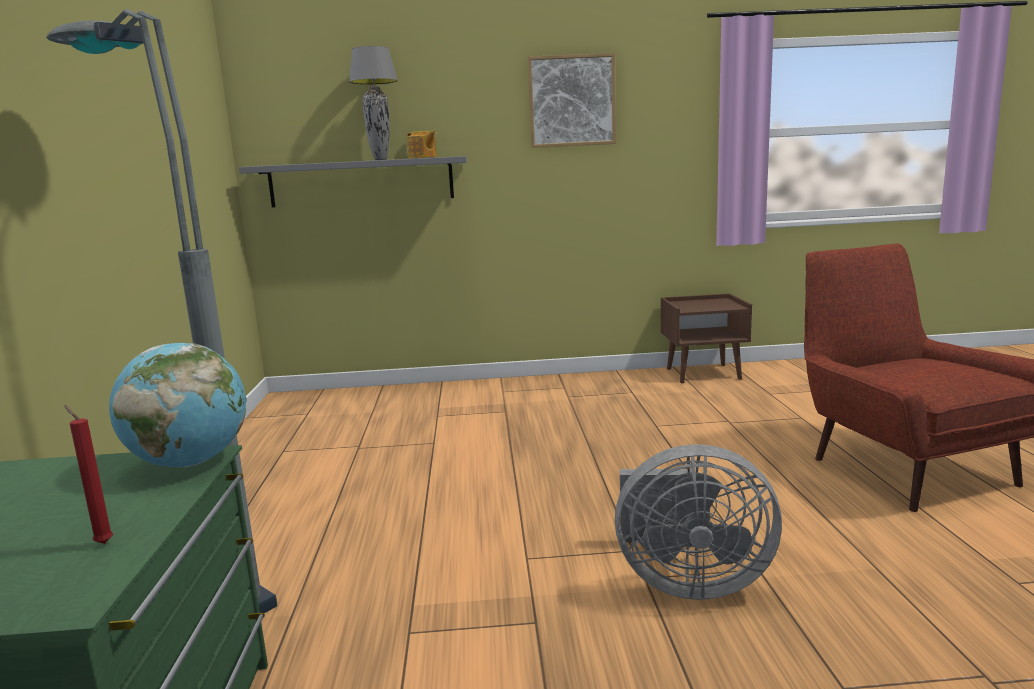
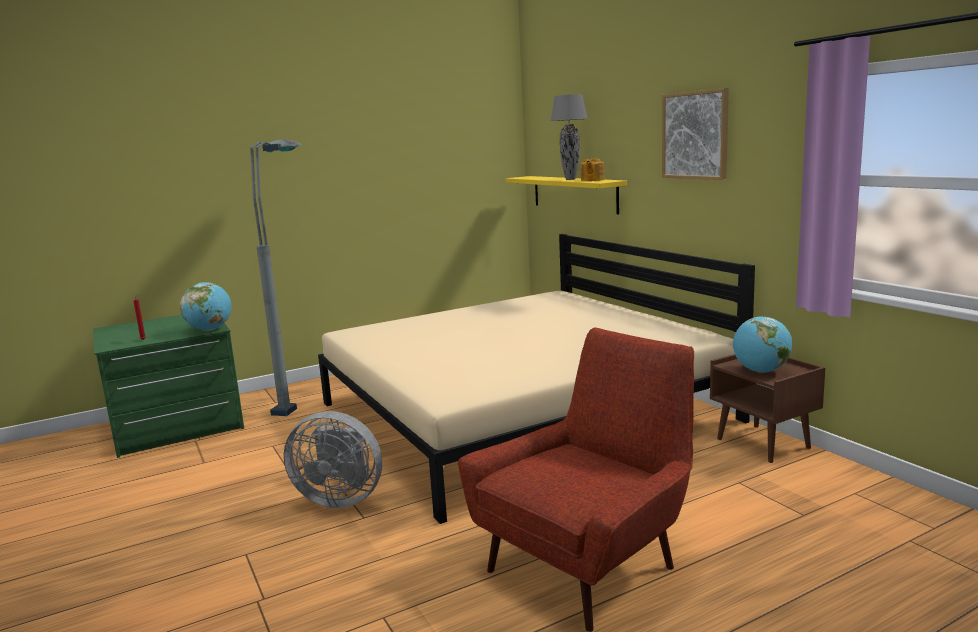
camera: 65 degrees right, 0 degrees up
(361, 182) = (574, 193): grey shelf -> yellow shelf
(521, 436) = (521, 412): none -> beige bed
(686, 581) = (340, 498): grey fan -> grey fan turned 60 degrees counterclockwise
(711, 306) = (760, 371): none -> globe

